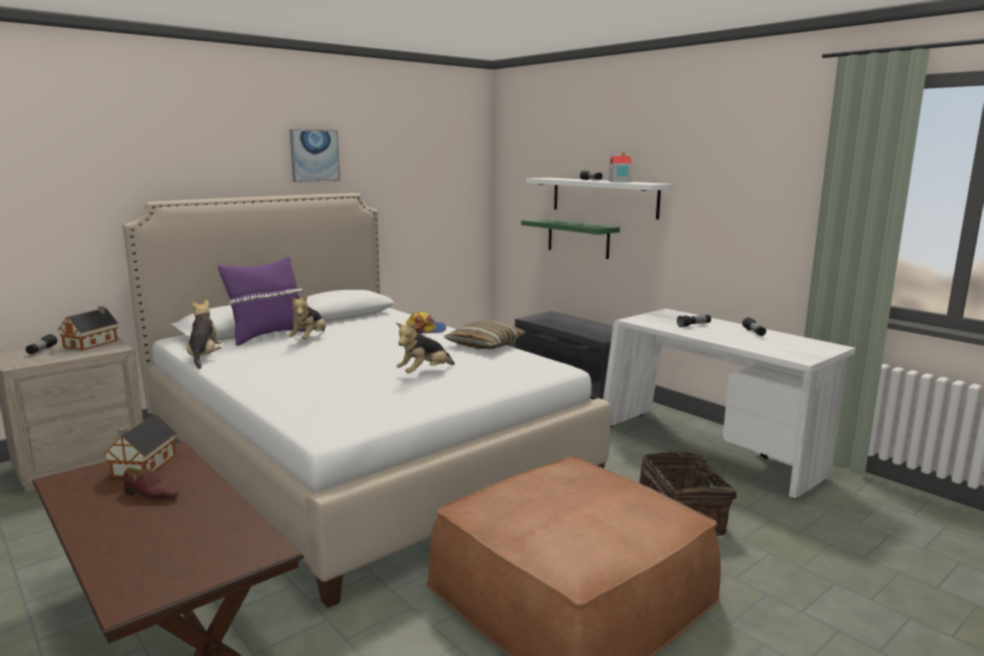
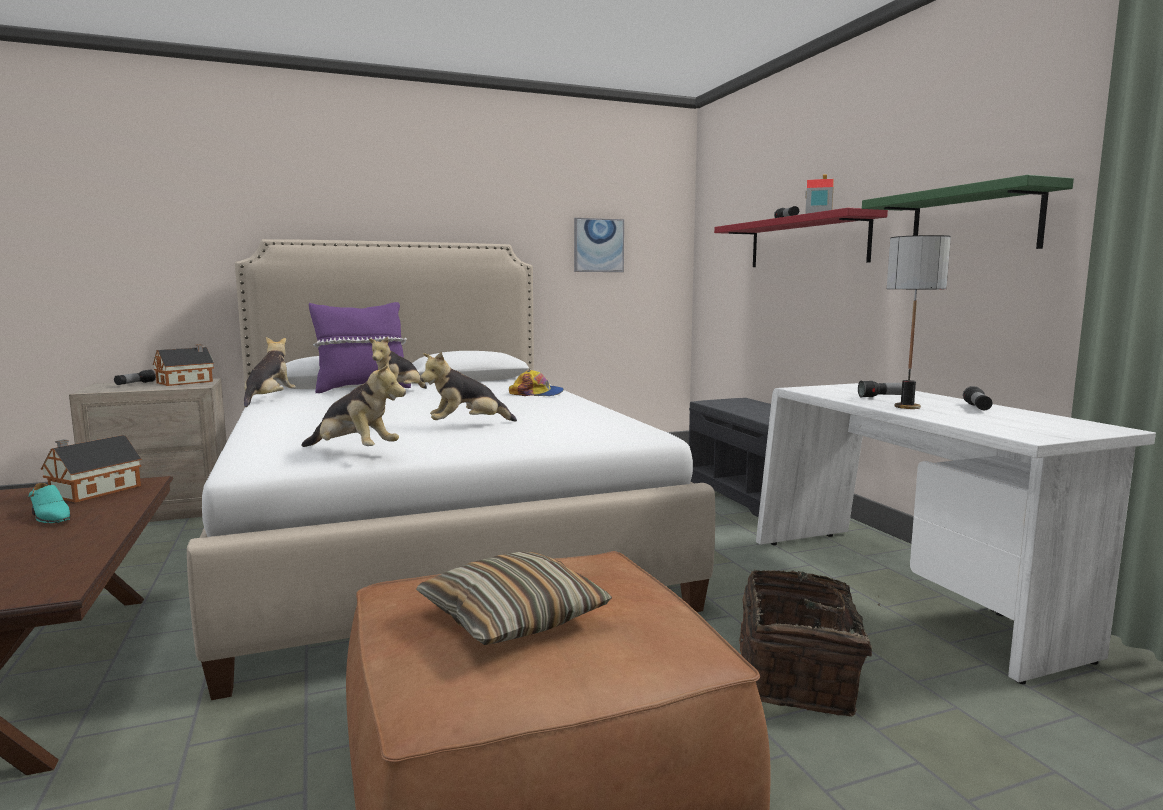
camera: 20 degrees right, 5 degrees down
(151, 495) = (50, 517): brown shoe -> turquoise shoe
(314, 155) = (462, 201): picture -> picture (598, 245)
(387, 411) = (354, 452): none -> plush toy
(485, 345) = (586, 409): pillow -> pillow (513, 617)
(578, 238) = (777, 301): green shelf -> green shelf (974, 222)
(604, 197) = (806, 242): white shelf -> red shelf
(715, 335) = (906, 407): none -> table lamp

